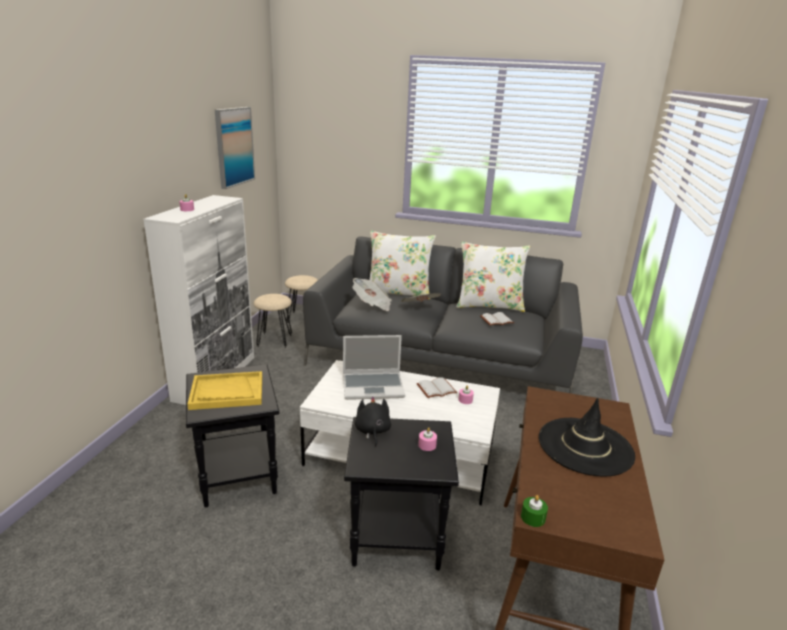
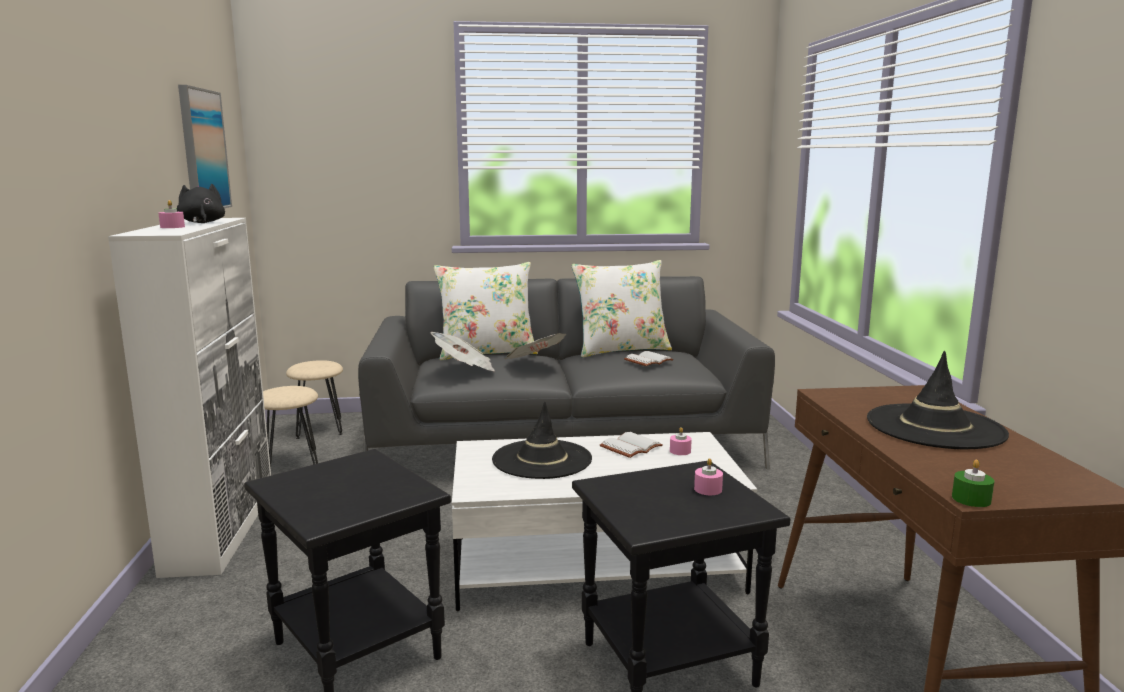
camera: 20 degrees left, 10 degrees down
(227, 392) = (342, 490): yellow tray -> none
(372, 431) = (618, 490): black plush toy -> black plush toy (202, 222)
(373, 386) = (542, 459): laptop -> black hat

